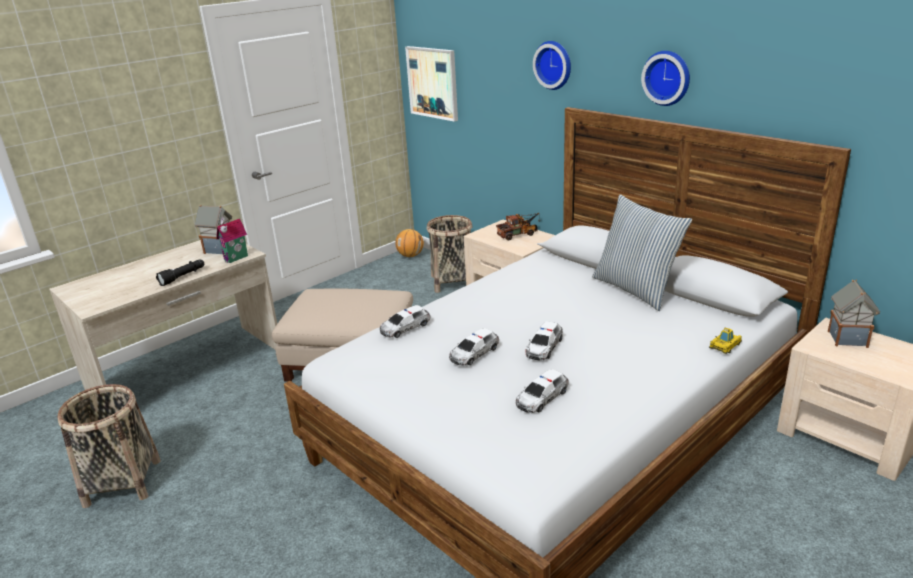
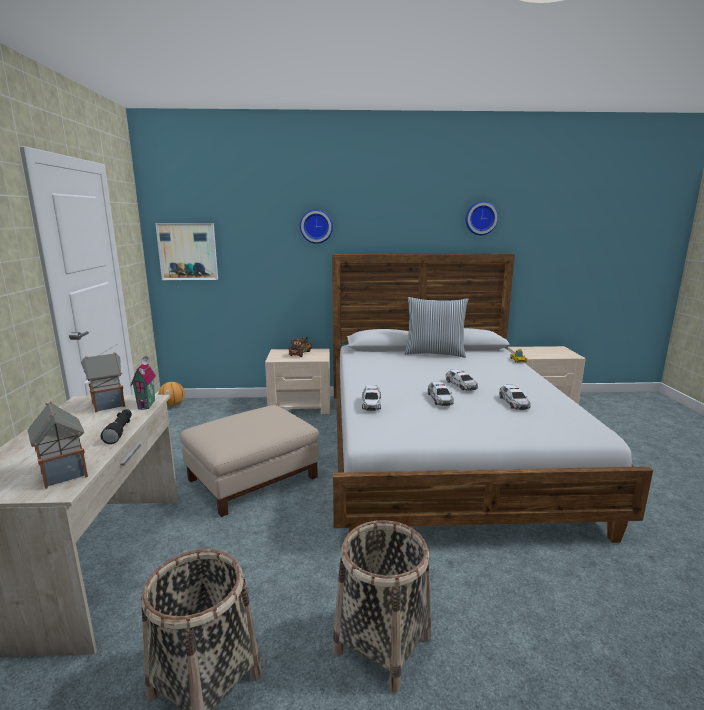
camera: 50 degrees left, 10 degrees down
(453, 282) = (239, 409): basket -> basket (383, 644)
(667, 77) = (405, 227): wall clock -> wall clock (480, 218)
(847, 338) = (530, 350): toy house -> toy house (64, 474)

